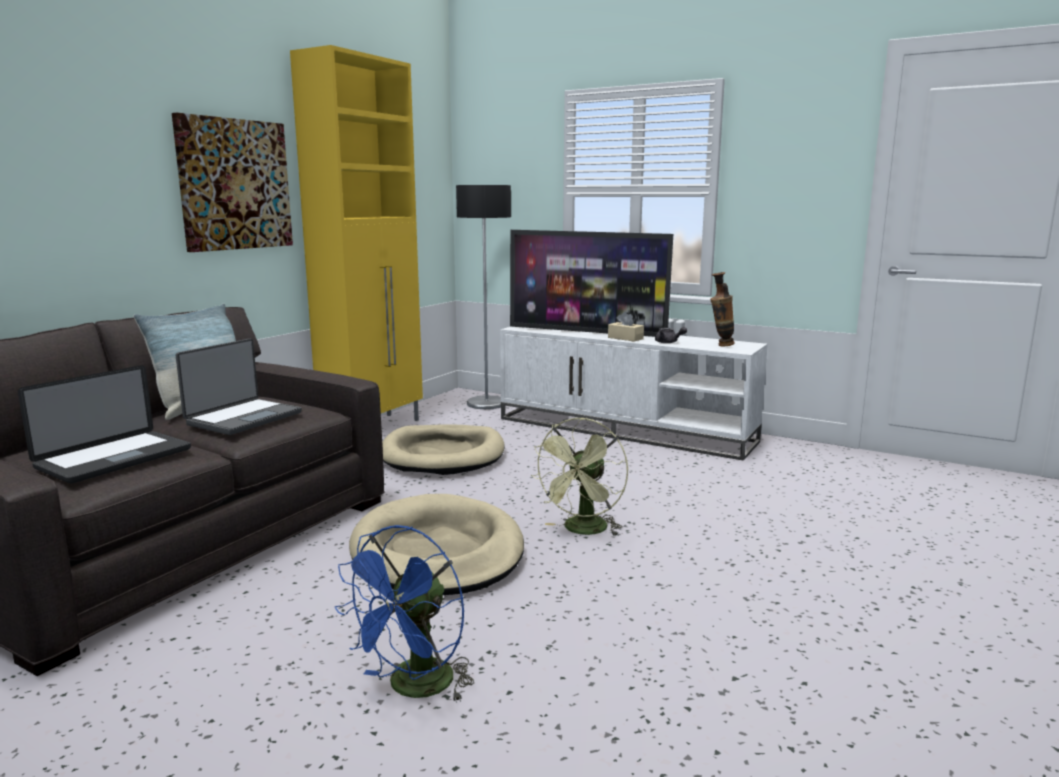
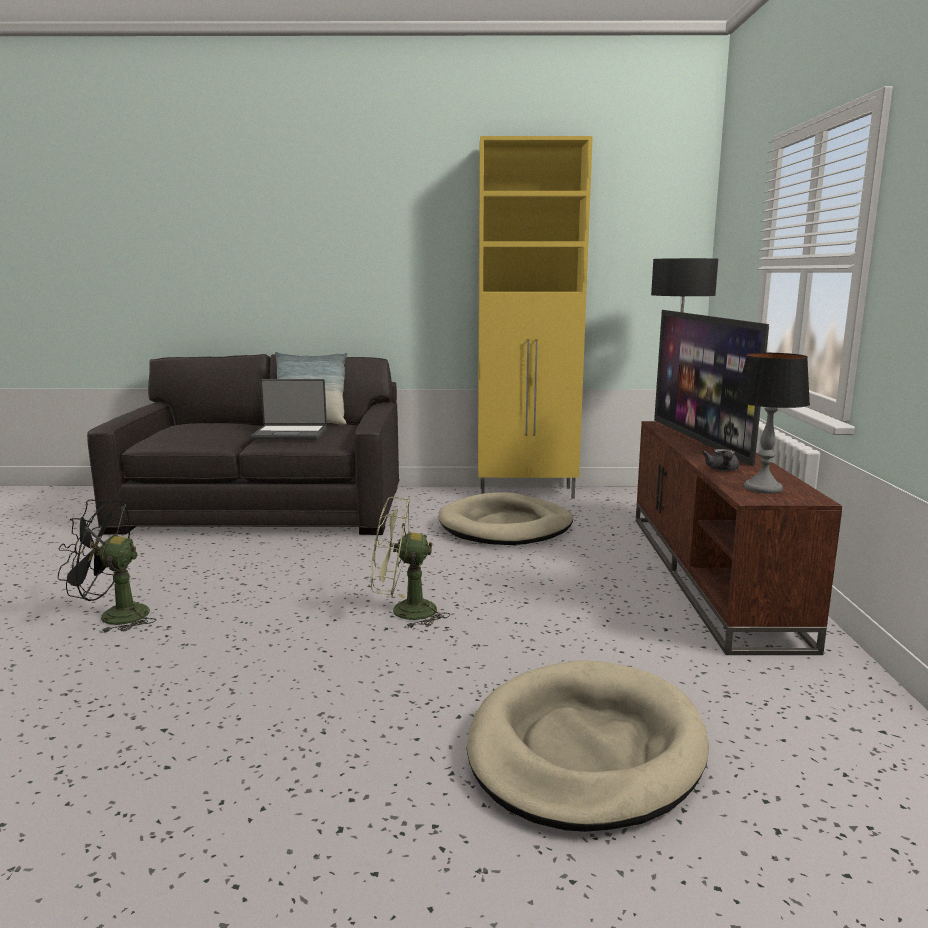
camera: 60 degrees right, 0 degrees up
(114, 458) = (190, 434): laptop -> none
(234, 184) = (412, 262): picture -> none
(413, 688) = (113, 616): blue fan -> black fan
(437, 552) = (311, 573): beige dog bed -> beige dog bed (585, 750)
(625, 338) = (702, 455): beige tissue box -> none
(626, 430) = (711, 574): white tv stand -> brown tv stand
(720, 345) = (762, 488): vase -> table lamp

